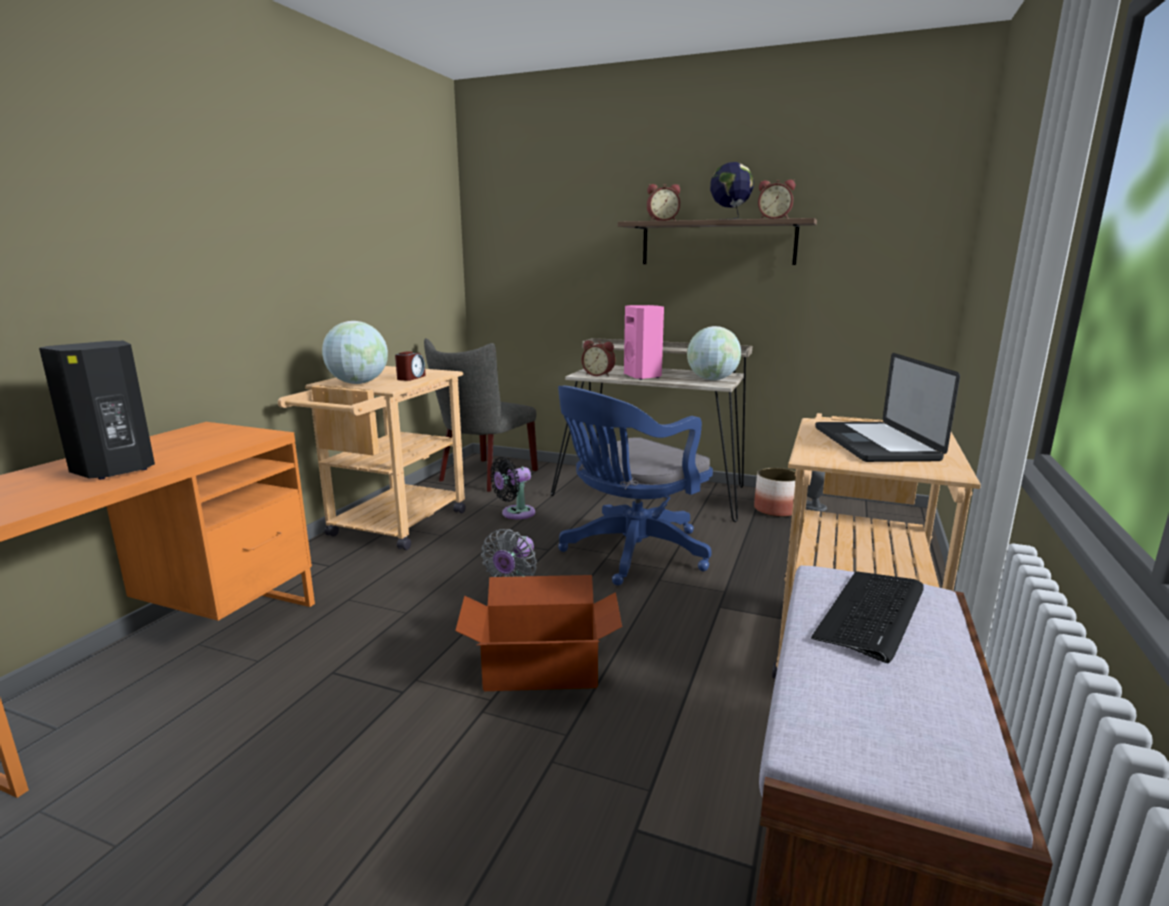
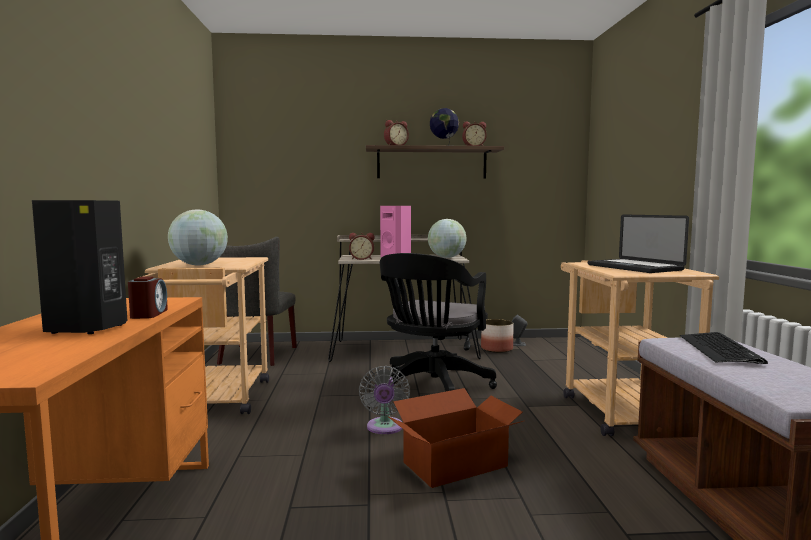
camera: 25 degrees left, 10 degrees down
(411, 378) = (235, 261): alarm clock -> alarm clock (149, 314)
(515, 513) = (313, 376): black fan -> none
(630, 553) = (432, 387): blue office chair -> black office chair

